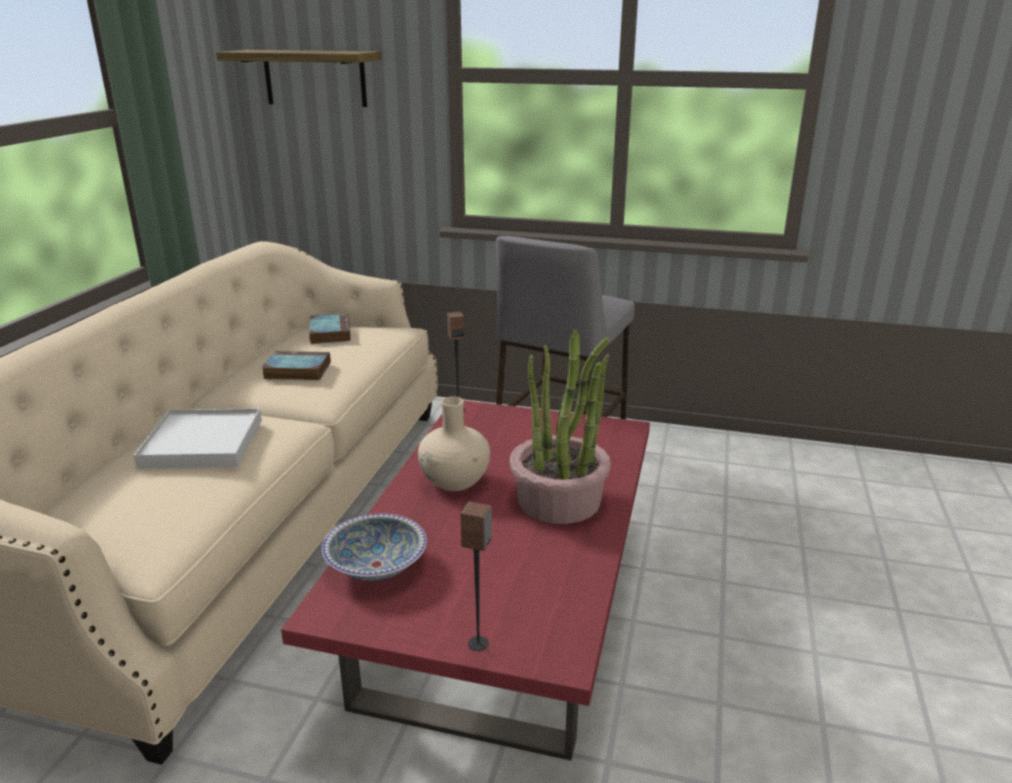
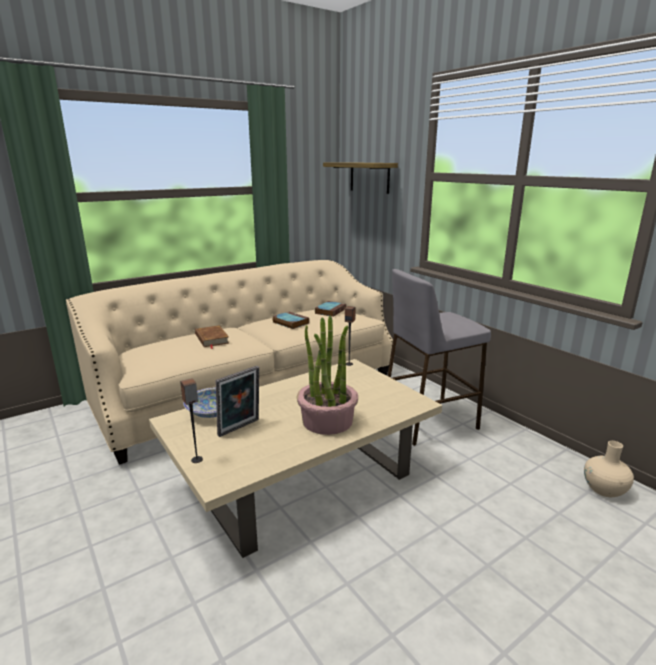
camera: 40 degrees right, 5 degrees down
(202, 443) = (211, 339): white tray -> brown book
(454, 481) = (295, 393): beige vase -> beige vase (604, 489)
(462, 567) = (240, 428): none -> picture frame
(500, 610) = (301, 476): red coffee table -> beige coffee table

